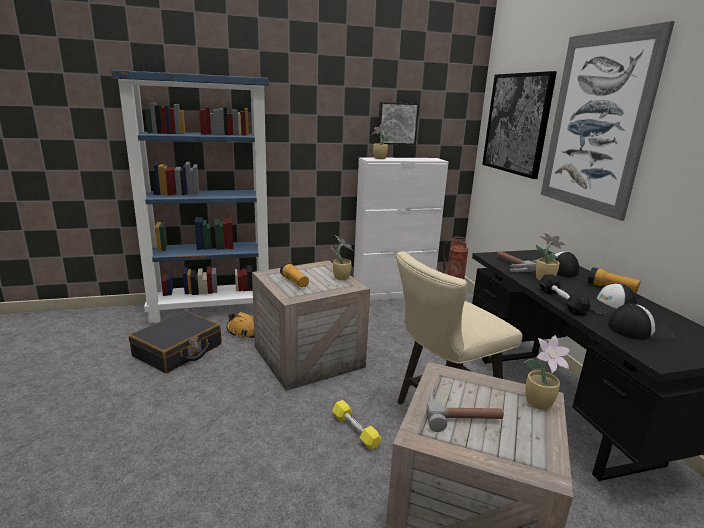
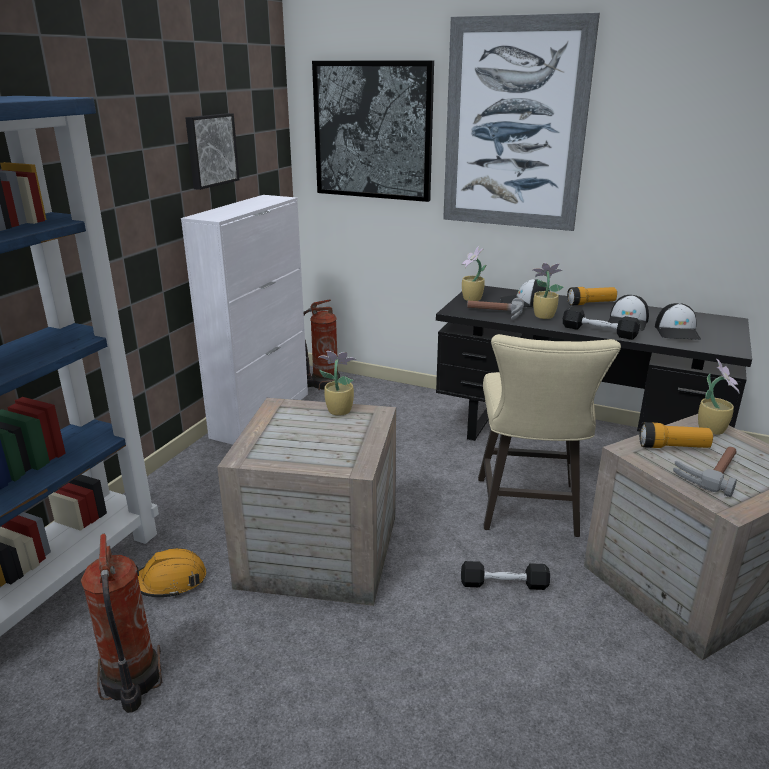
camera: 50 degrees left, 5 degrees up
(178, 351) = (130, 682): black suitcase -> fire extinguisher
(294, 282) = (307, 446): flashlight -> flashlight (673, 447)
(355, 430) = (504, 584): yellow dumbbell -> black dumbbell
(379, 158) = (215, 213): potted plant -> potted plant (472, 299)
(639, 330) = (677, 332): cap -> cap turned 150 degrees clockwise

